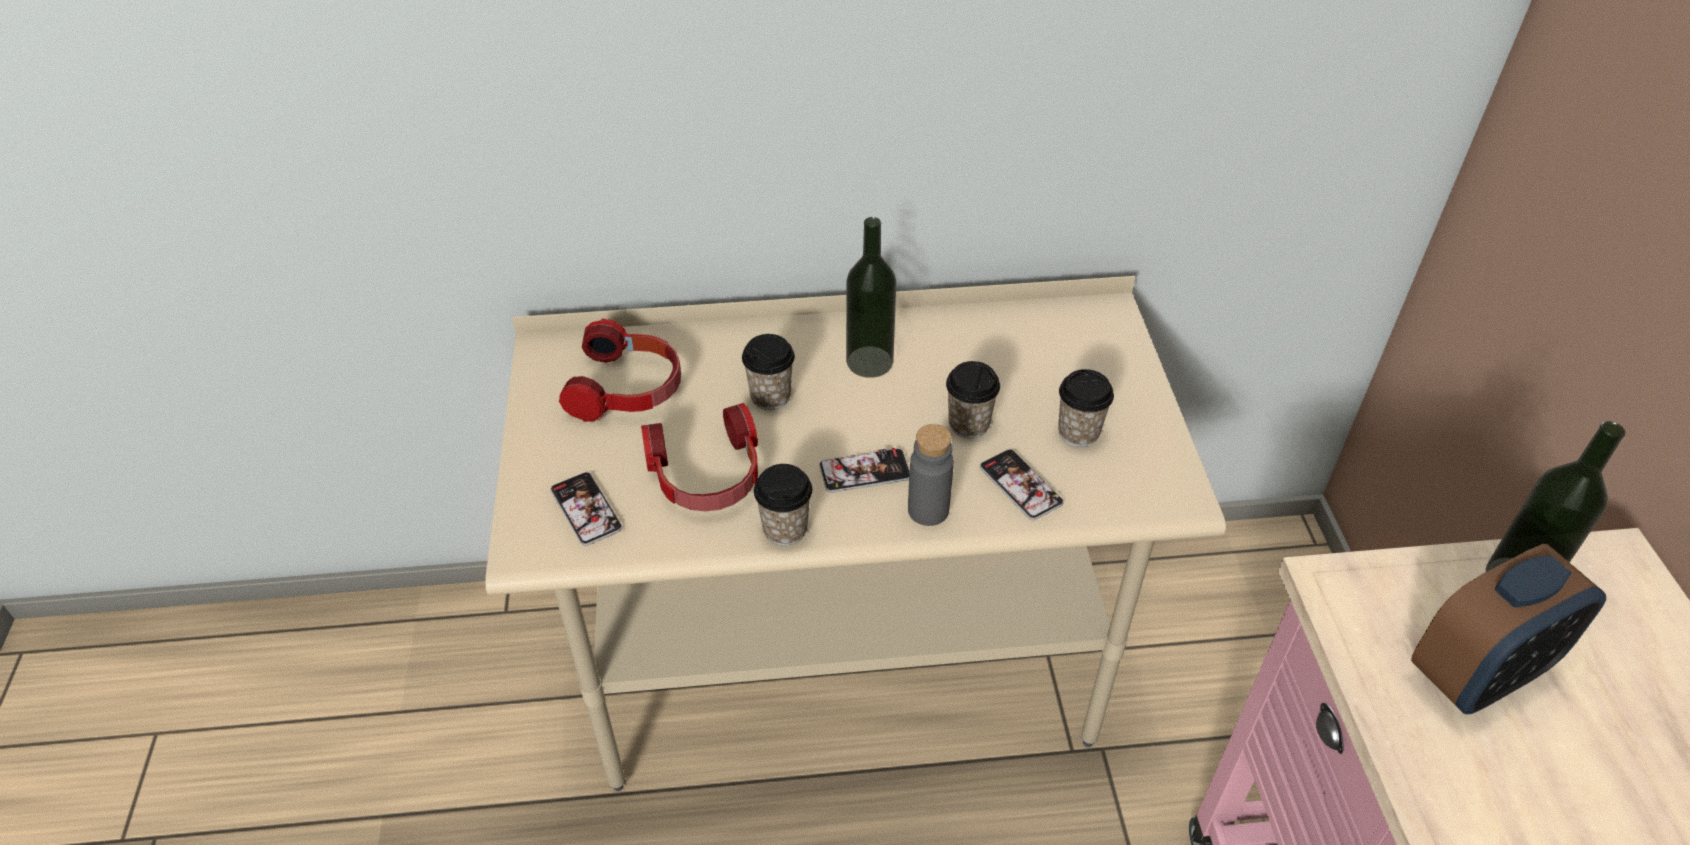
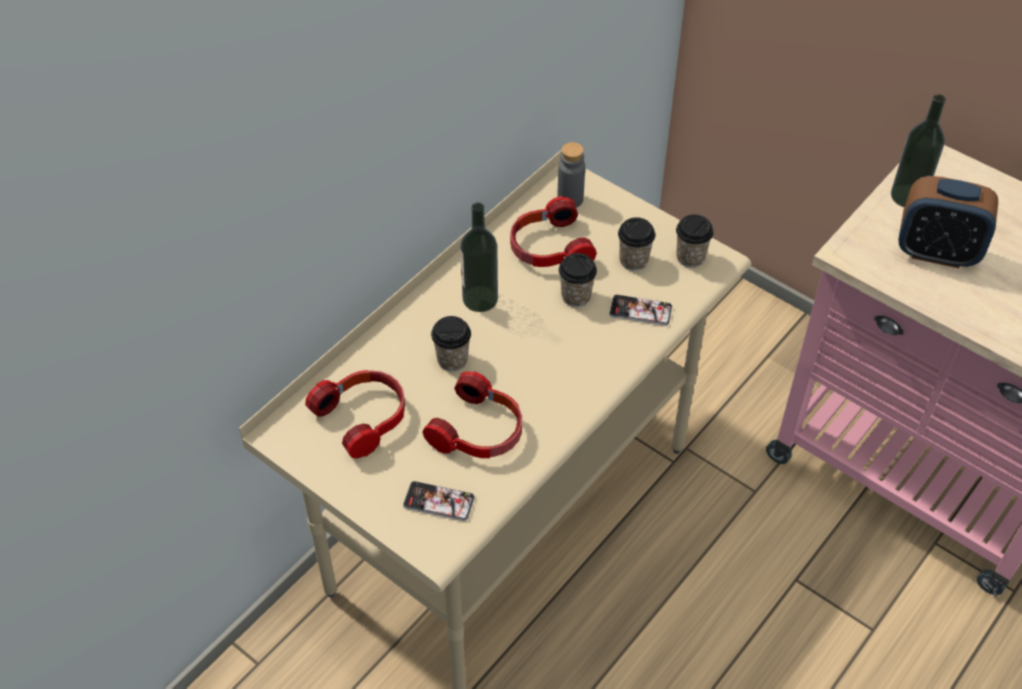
camera: 45 degrees left, 5 degrees up
(785, 529) = (557, 426): cup -> cup (690, 257)
(865, 472) = (557, 363): phone -> none
(928, 510) = (613, 359): grey bottle -> grey bottle (570, 199)
(1000, 361) = (548, 248): none -> headphones
(1478, 674) = (936, 252): alarm clock -> alarm clock turned 90 degrees clockwise

